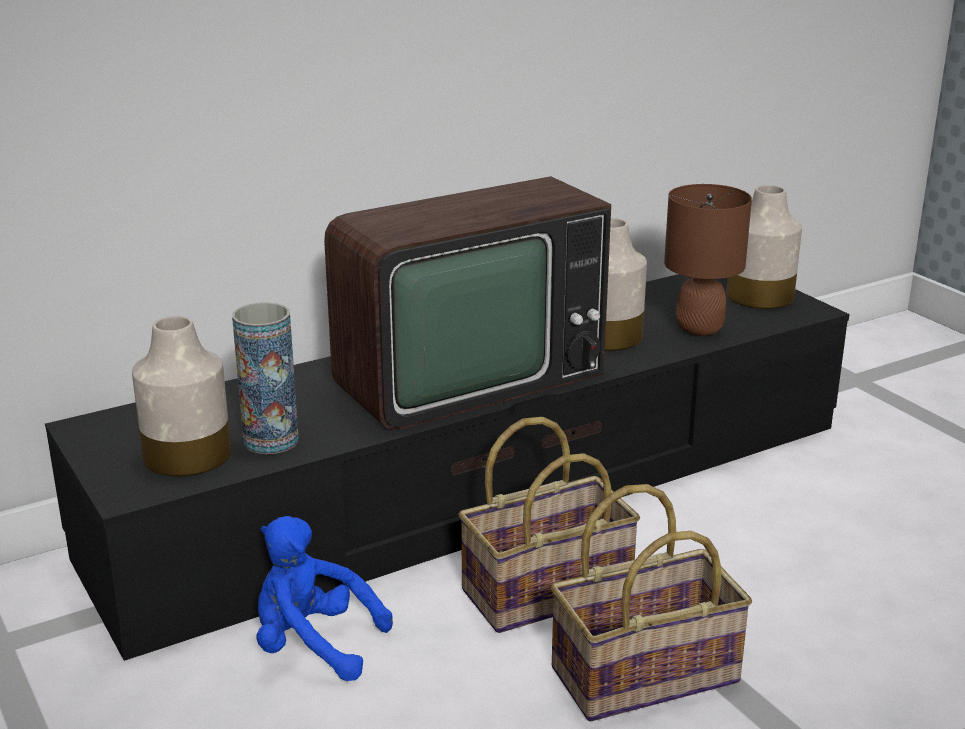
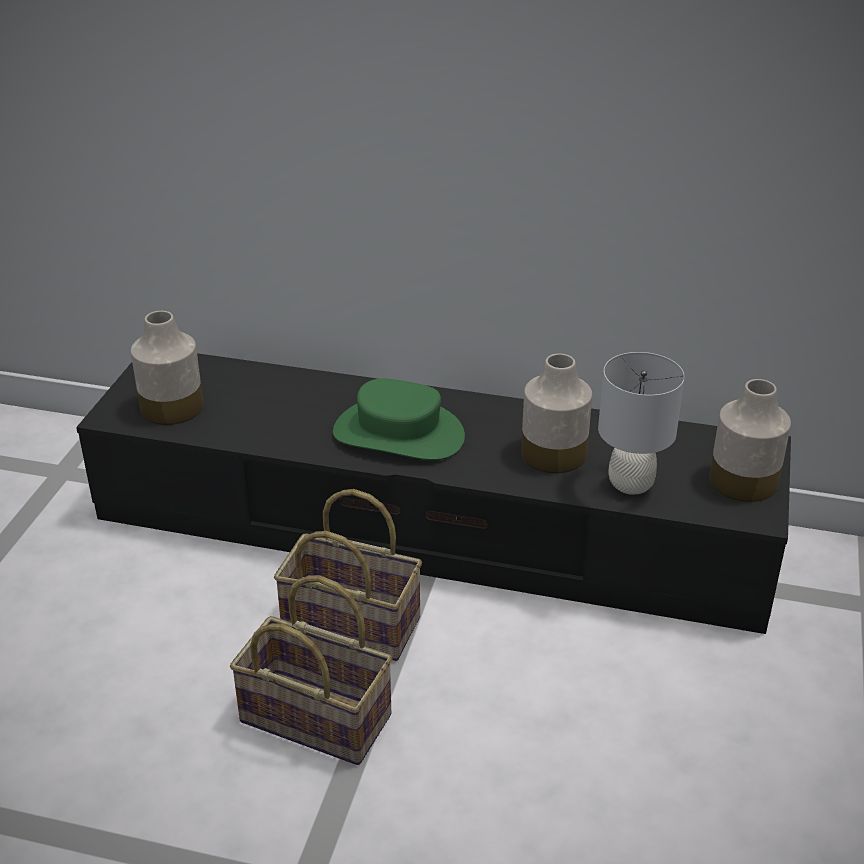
camera: 45 degrees right, 10 degrees up
(271, 440) = (223, 421): vase -> none
(313, 645) = (185, 571): blue plush toy -> none
(459, 376) = (399, 434): television -> green hat
(701, 330) = (632, 486): brown table lamp -> grey table lamp

